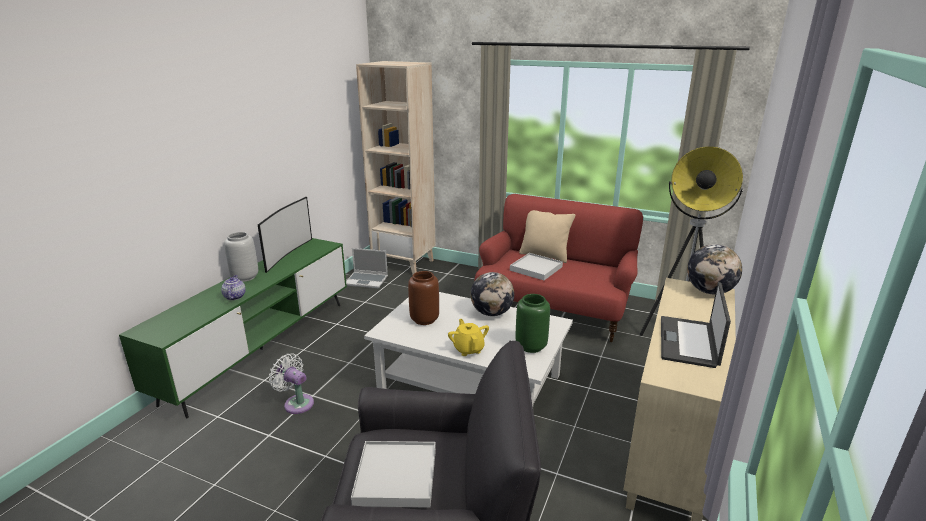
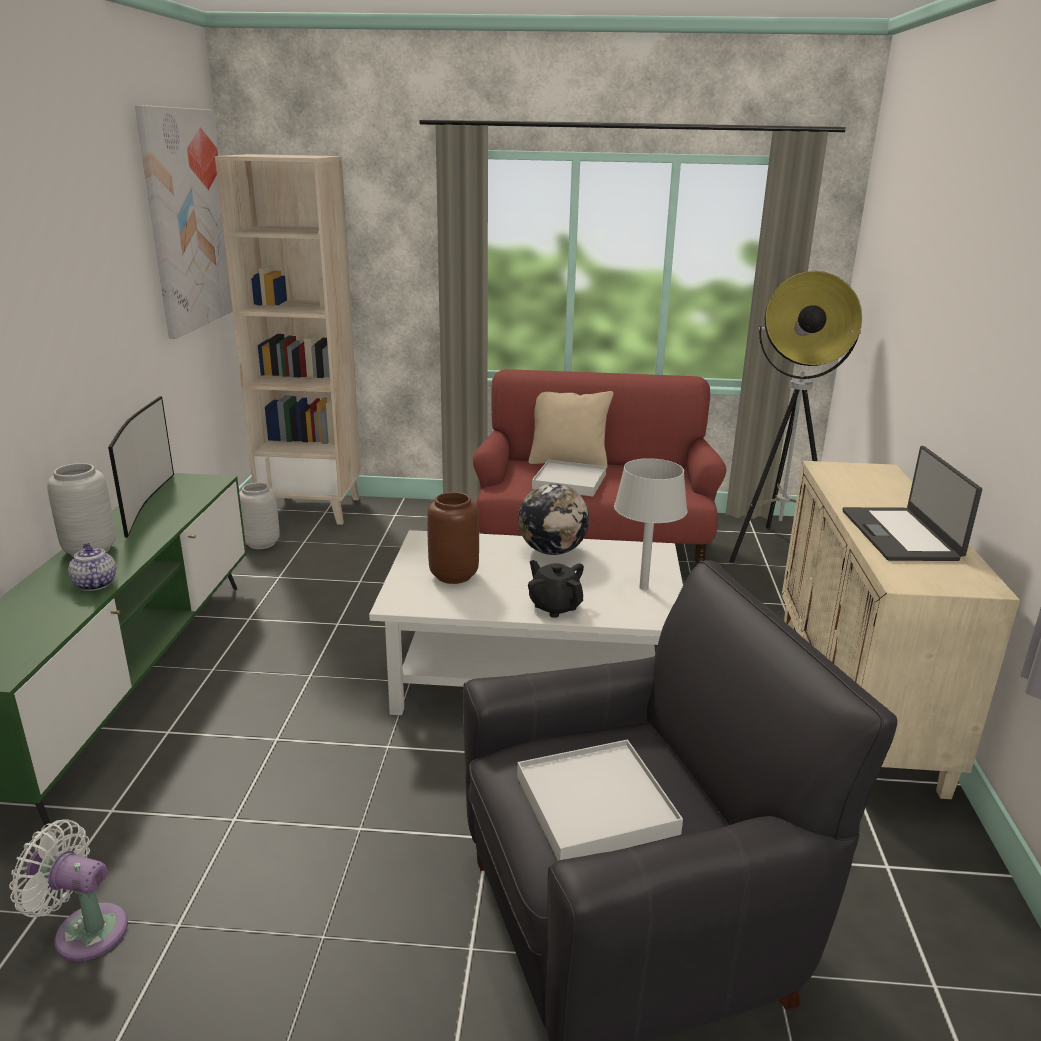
camera: 20 degrees left, 0 degrees up
(296, 403) = (254, 757): white fan -> white fan (85, 930)
(339, 99) = (186, 220): none -> picture
(367, 281) = (262, 543): laptop -> grey vase
(468, 349) = (555, 606): yellow teapot -> black teapot
(531, 346) = (643, 587): green vase -> grey table lamp
(709, 291) = (870, 471): globe -> none

